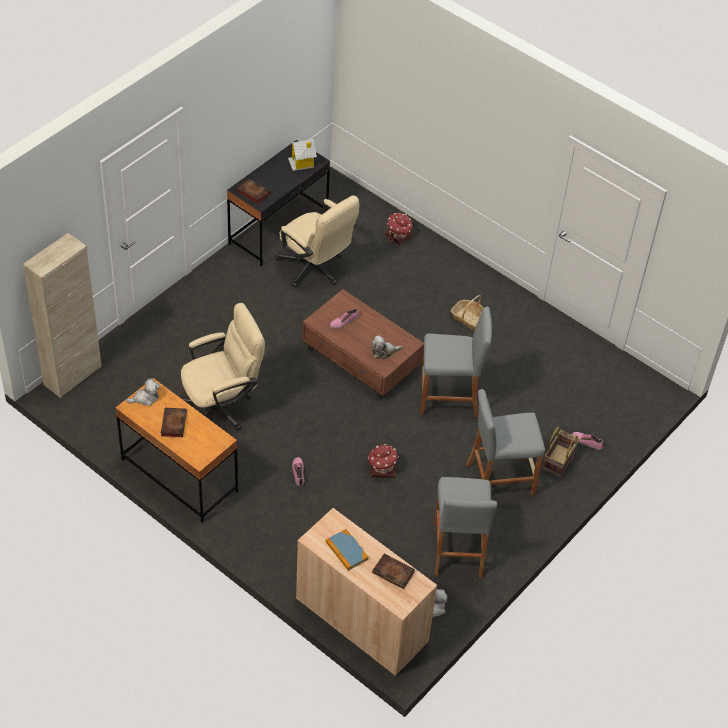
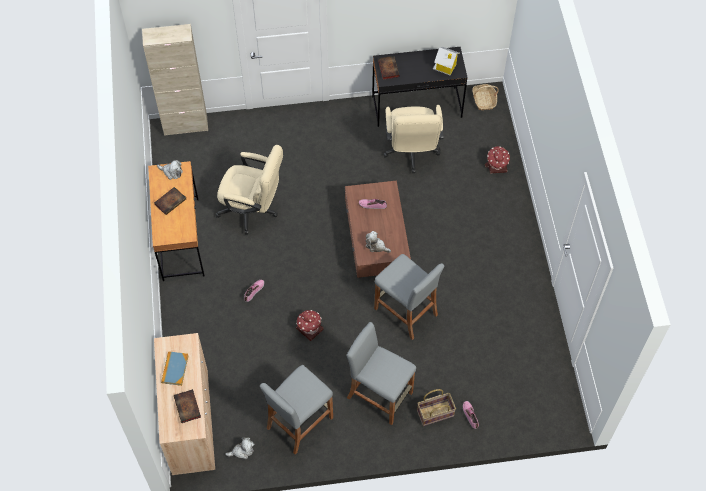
camera: 45 degrees right, 10 degrees up
(469, 319) = (482, 262): basket -> basket (484, 100)

